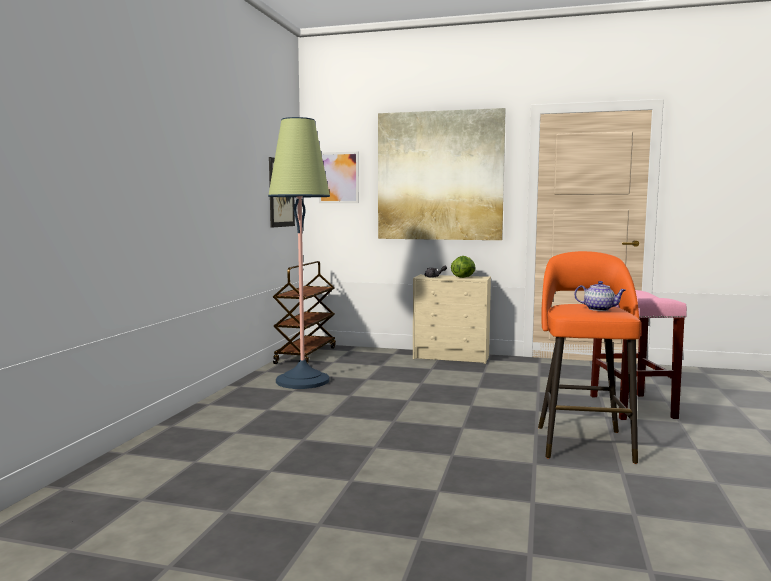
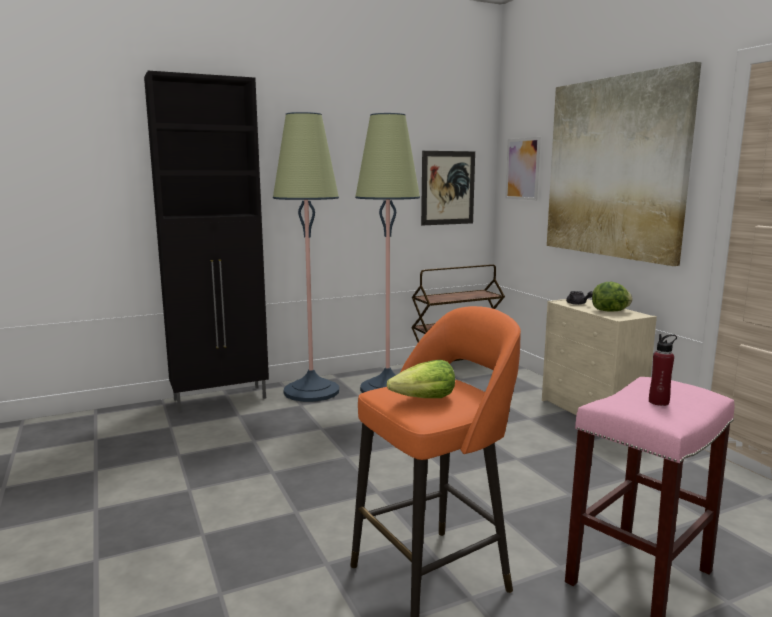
camera: 50 degrees right, 5 degrees up
(178, 429) = (221, 399): none -> black cabinet
(247, 399) = (311, 391): none -> floor lamp
(599, 309) = (424, 399): teapot -> lettuce
(643, 295) = (659, 402): none -> red bottle

